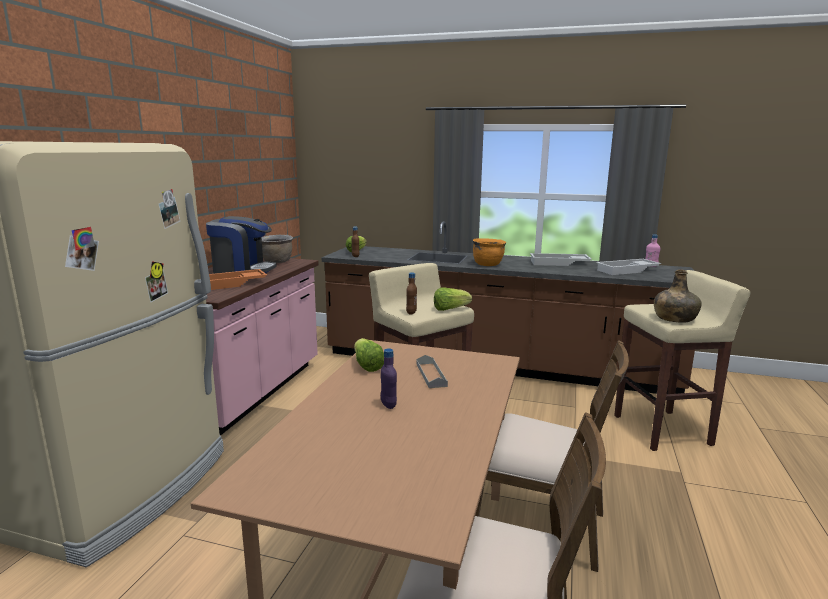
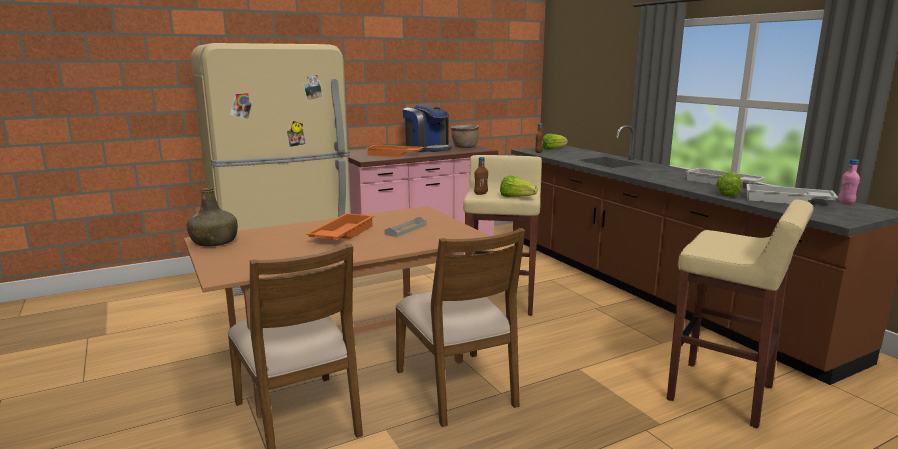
camera: 45 degrees right, 0 degrees up
(367, 366) = (385, 216): lettuce -> lettuce (727, 194)
(388, 405) = (341, 234): purple bottle -> orange tray
(488, 264) = (636, 173): orange cooking pot -> none
(674, 318) = (713, 247): green bottle -> green bottle (214, 242)

